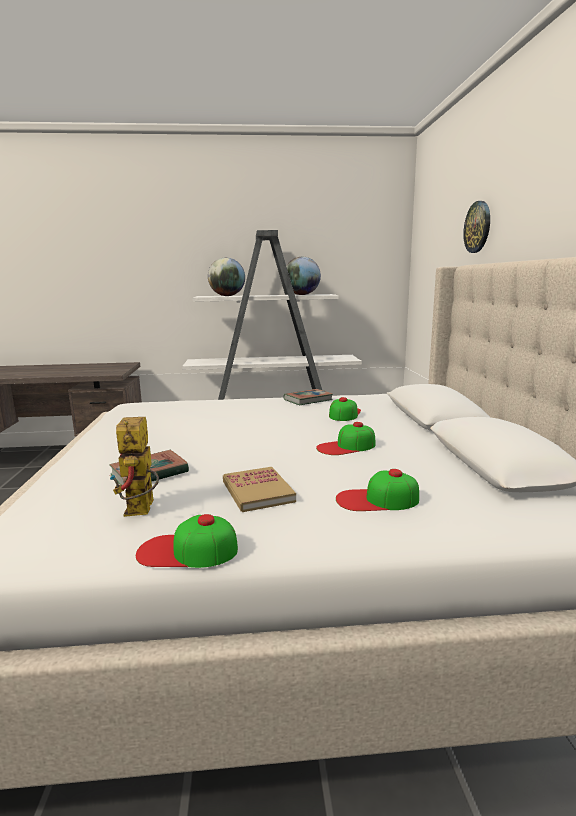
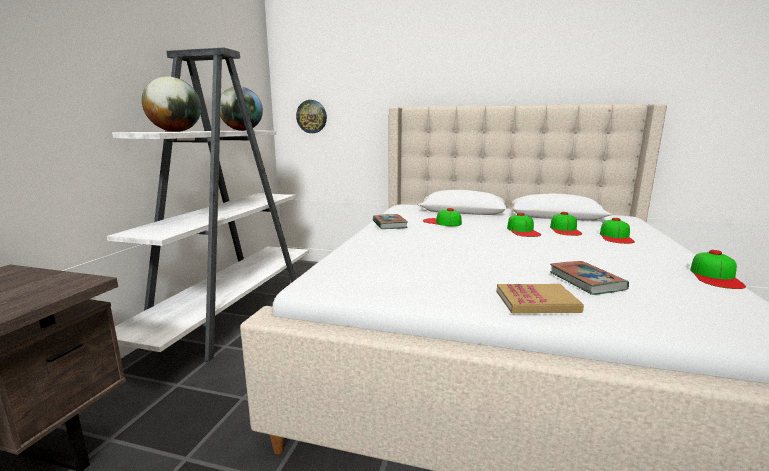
camera: 70 degrees left, 0 degrees up
(141, 511) = (667, 286): toy robot -> none
(257, 491) = (614, 256): book -> book (537, 302)
(386, 468) = (565, 230): none -> cap
(478, 227) = (399, 79): wall clock -> wall clock (311, 116)

